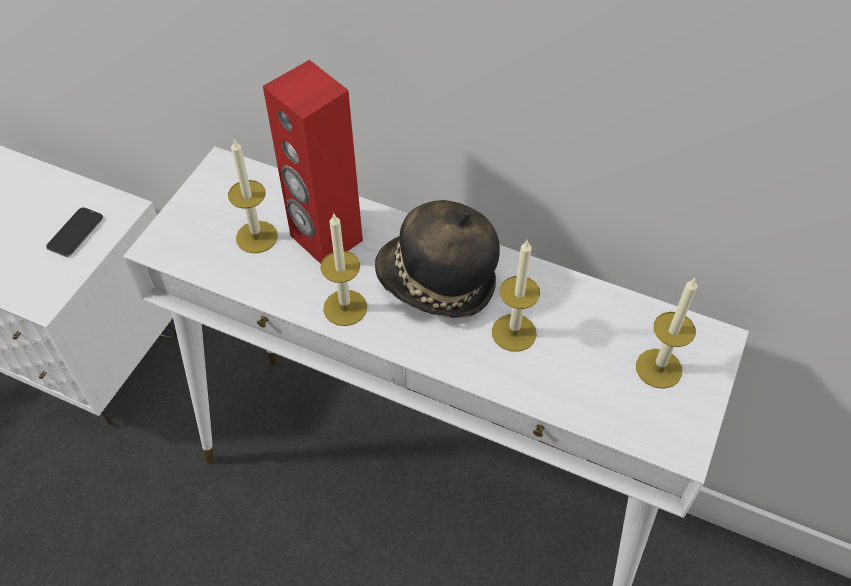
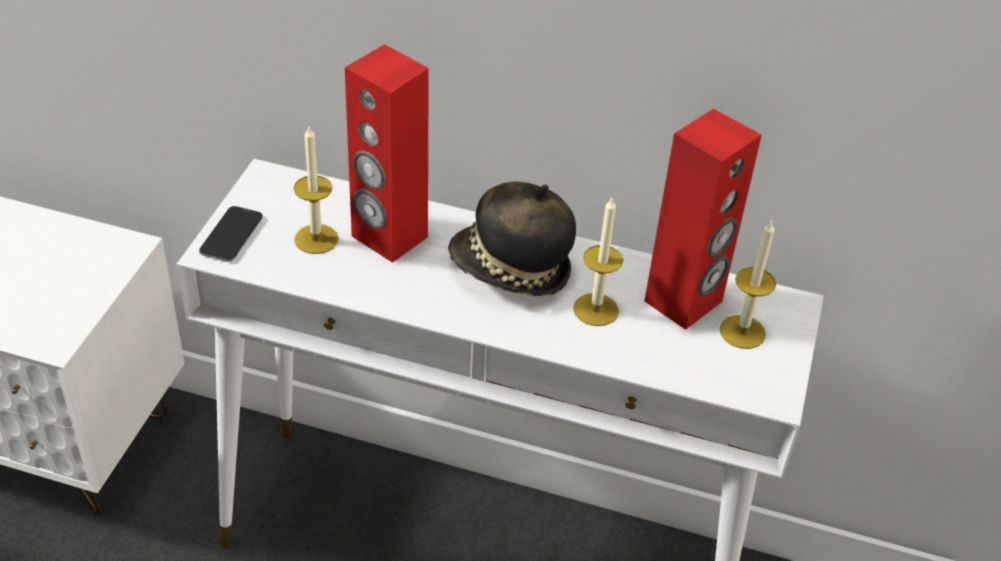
camera: 10 degrees left, 10 degrees down
(75, 233) = (80, 273): phone -> phone (231, 235)
(345, 307) = (421, 297): candle -> none
(604, 329) = (684, 302): none -> red speaker

